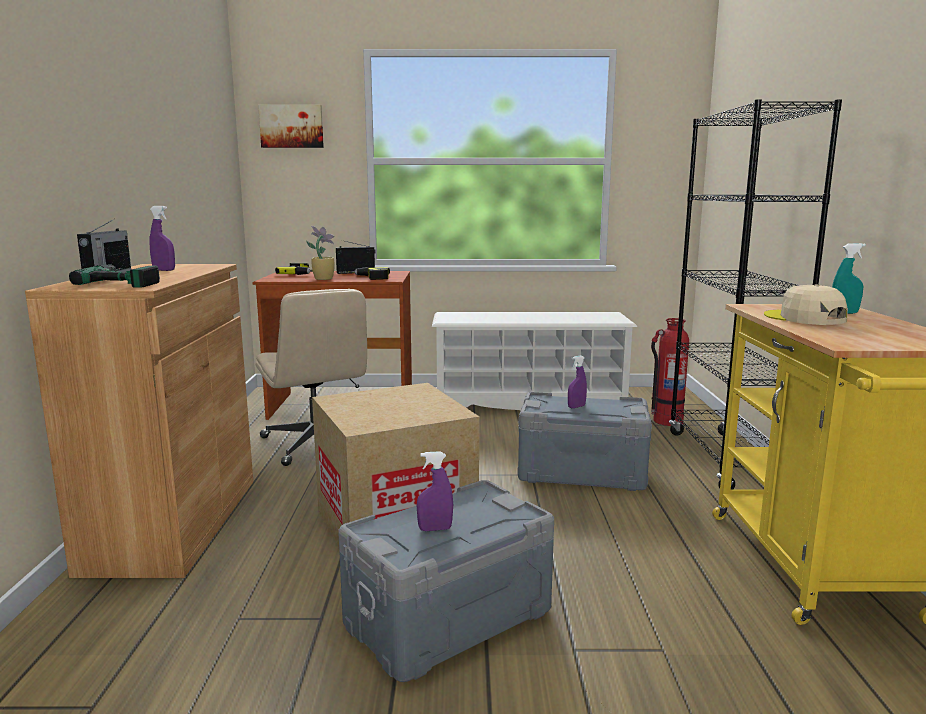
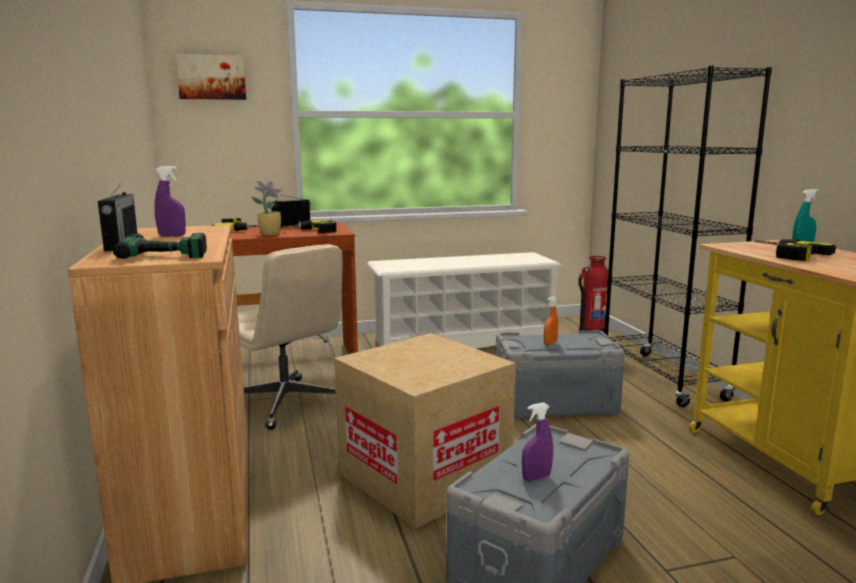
camera: 15 degrees left, 0 degrees up
(576, 407) = (550, 343): purple spray bottle -> orange spray bottle
(804, 318) = (783, 254): beige cap -> power drill

